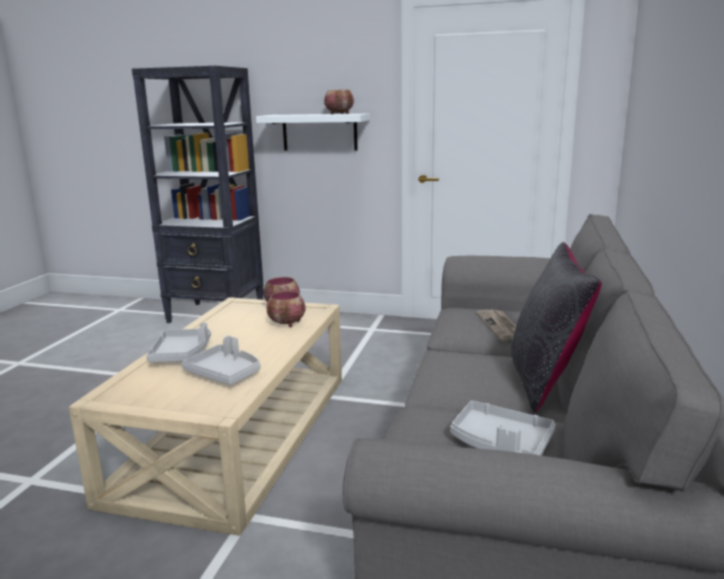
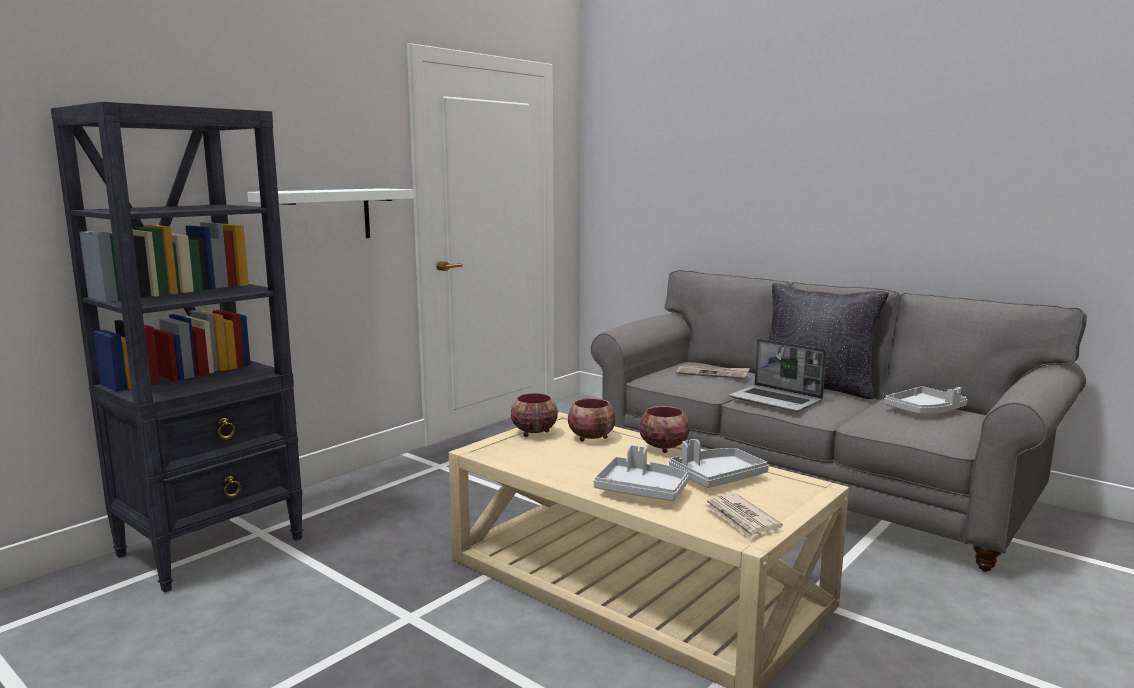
camera: 65 degrees left, 5 degrees down
(136, 391) = (741, 519): none -> newspaper
(340, 114) = (367, 189): bowl -> bowl (664, 447)
(456, 365) = (776, 400): none -> laptop

